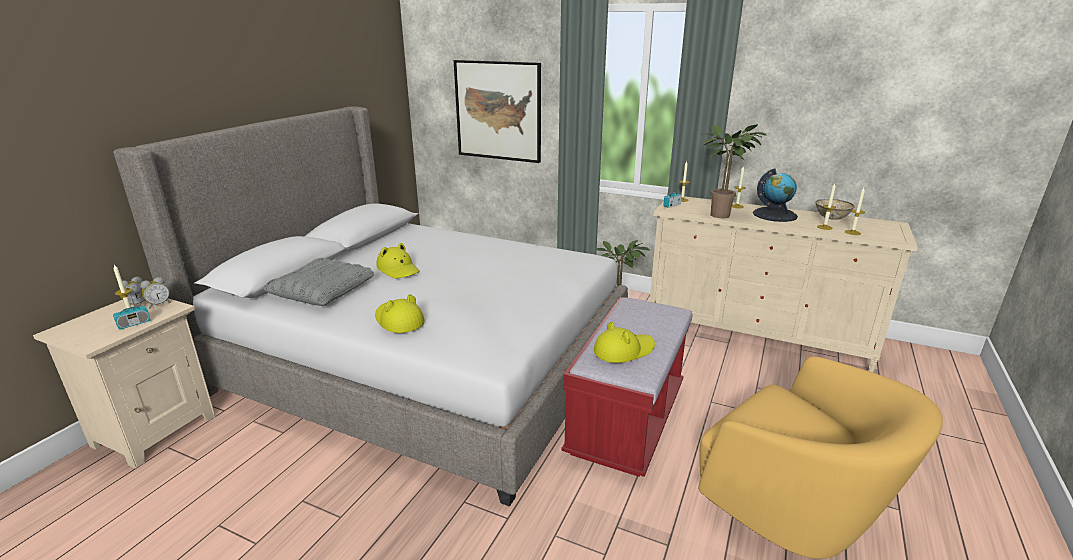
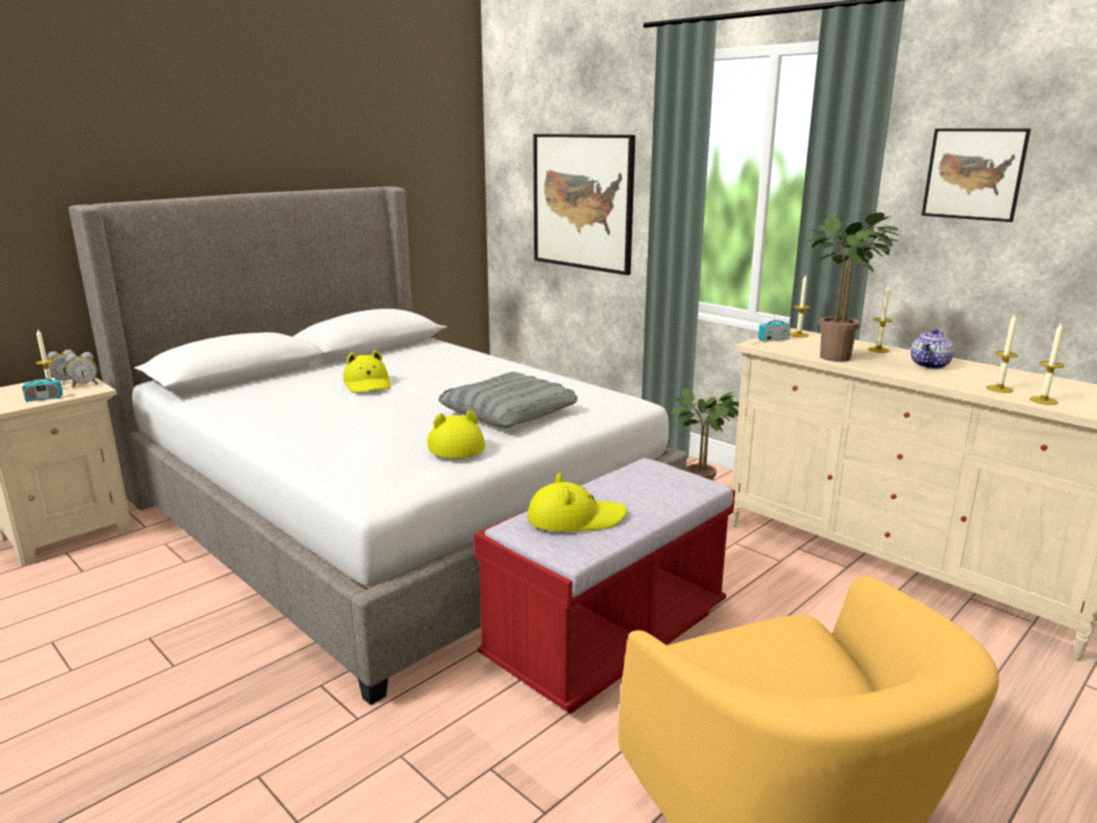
camera: 20 degrees right, 5 degrees down
(322, 291) = (262, 395): grey pillow -> grey pillow (509, 413)
(398, 320) = (309, 435): yellow hat -> yellow hat (454, 445)
(774, 215) = (930, 365): globe -> teapot
(785, 93) = (974, 174): none -> picture
(831, 218) = (1029, 378): bowl -> none

